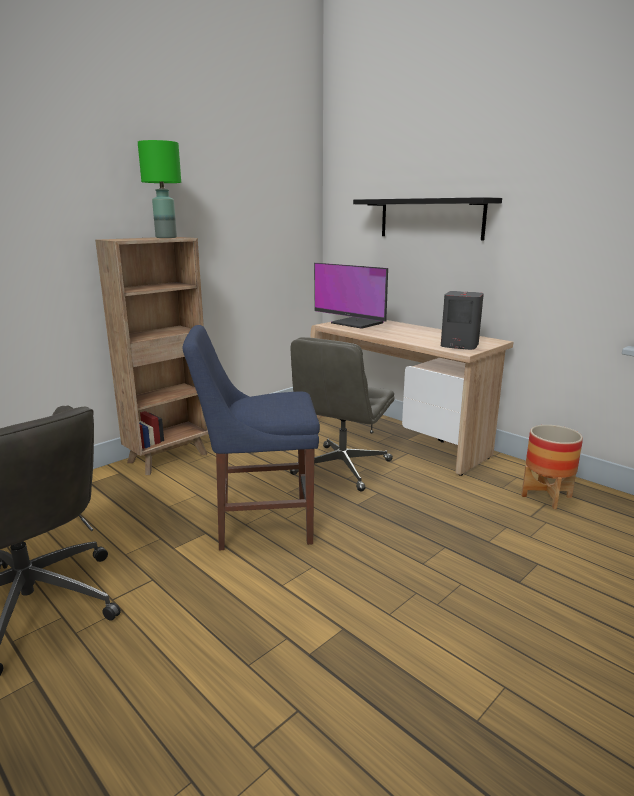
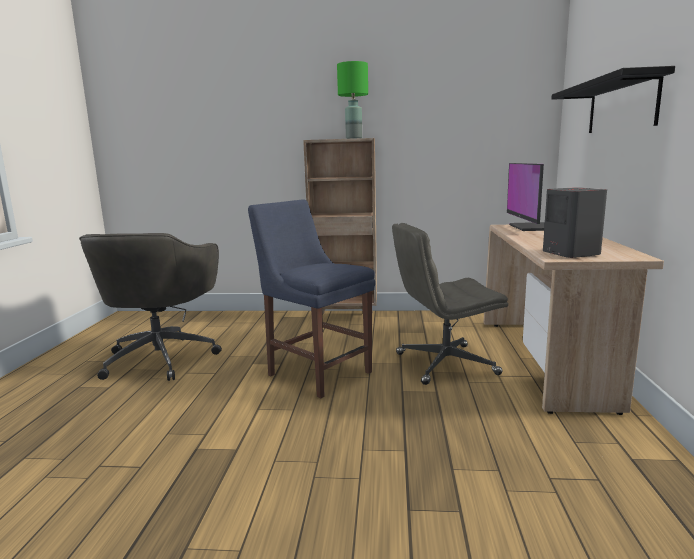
camera: 50 degrees right, 5 degrees down
(546, 496) = (616, 475): planter -> none

